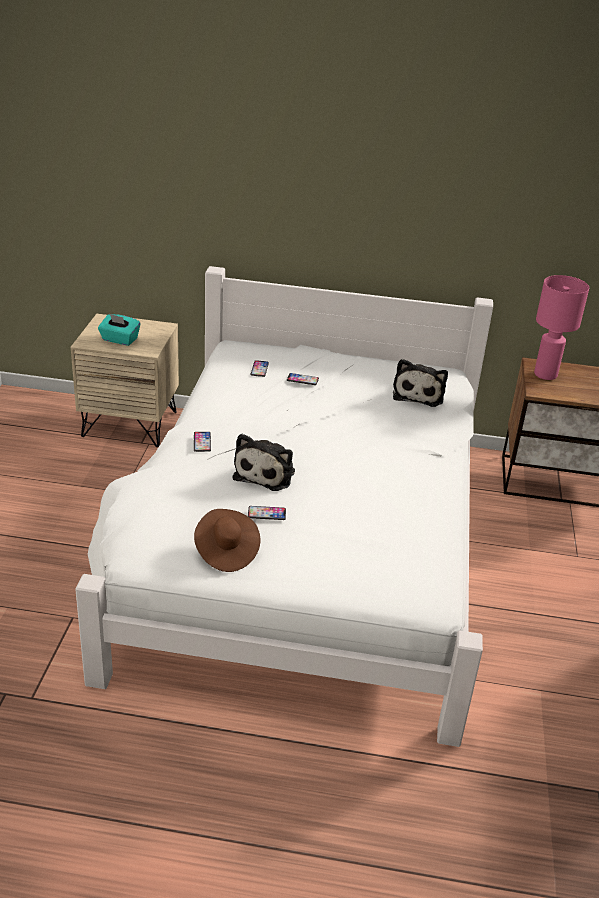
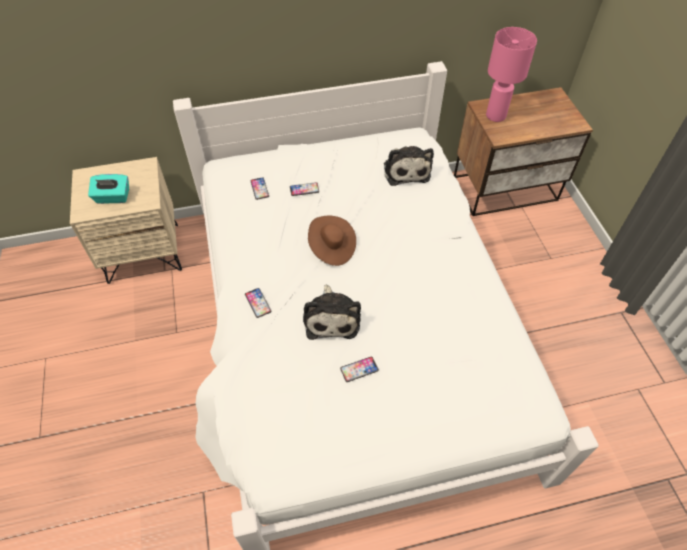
camera: 20 degrees left, 20 degrees up
(226, 552) = (348, 432): brown hat -> brown hat (331, 248)

